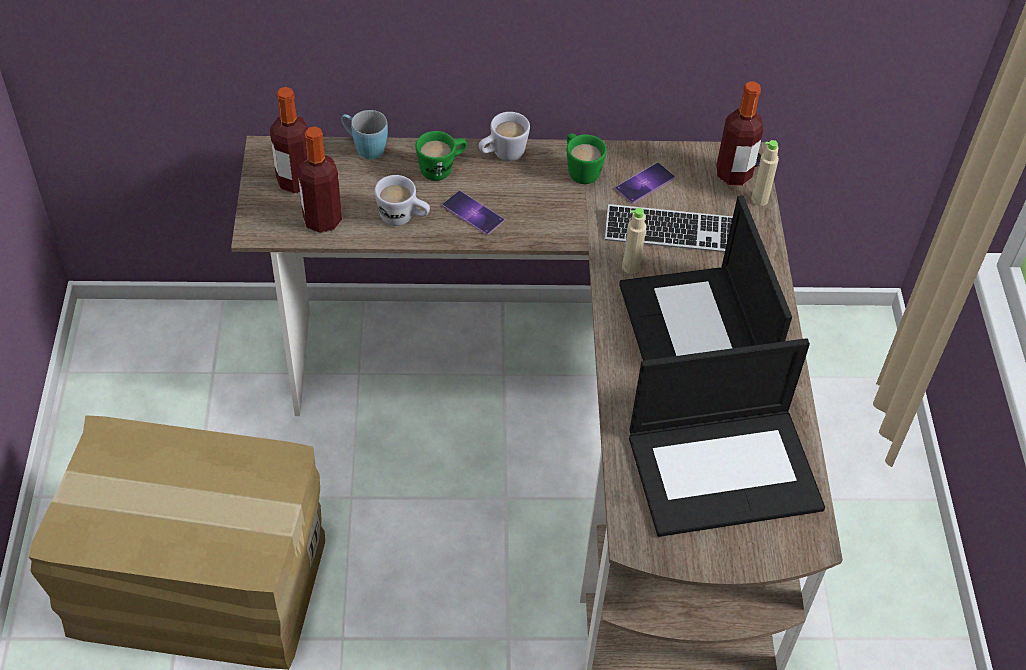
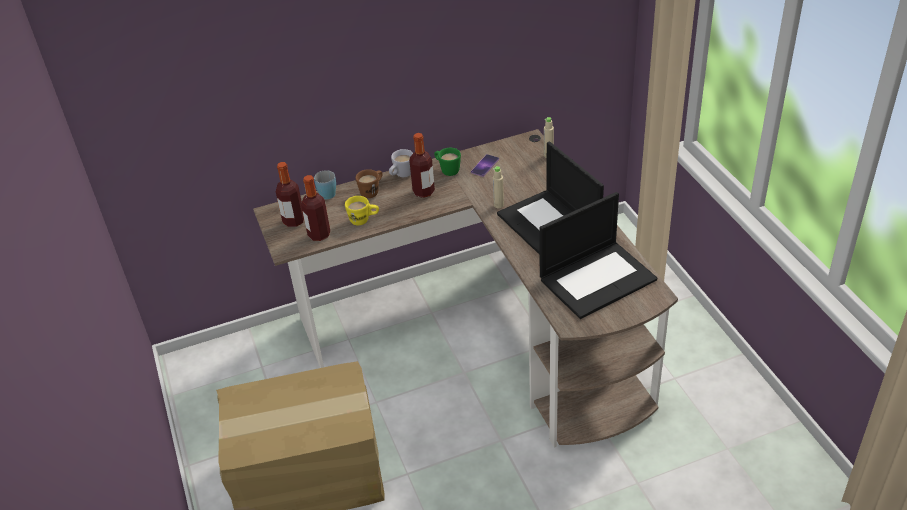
camera: 15 degrees left, 10 degrees down
(403, 218) = (364, 220): white mug -> yellow mug
(442, 169) = (372, 191): green mug -> brown mug
(473, 213) = (400, 206): phone -> none
(675, 232) = (513, 182): keyboard -> none
(733, 174) = (529, 147): bottle -> bottle (423, 192)

